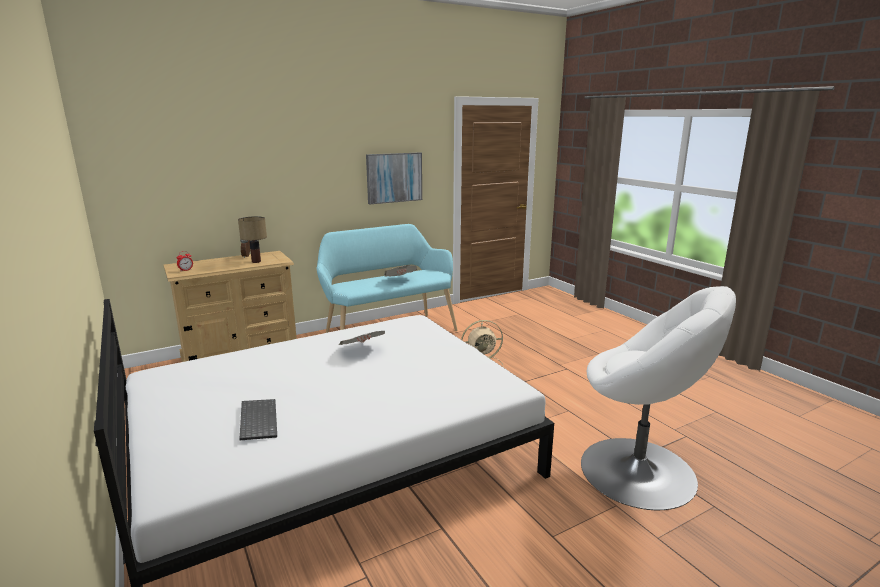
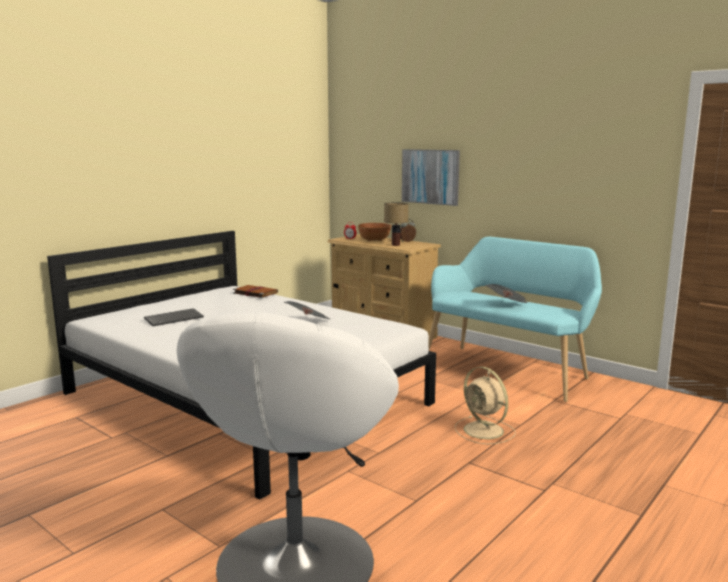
camera: 70 degrees right, 5 degrees down
(211, 361) = (254, 293): none -> brown book
(216, 264) = (374, 240): none -> brown bowl
(394, 177) = (578, 184): picture -> picture (430, 176)

